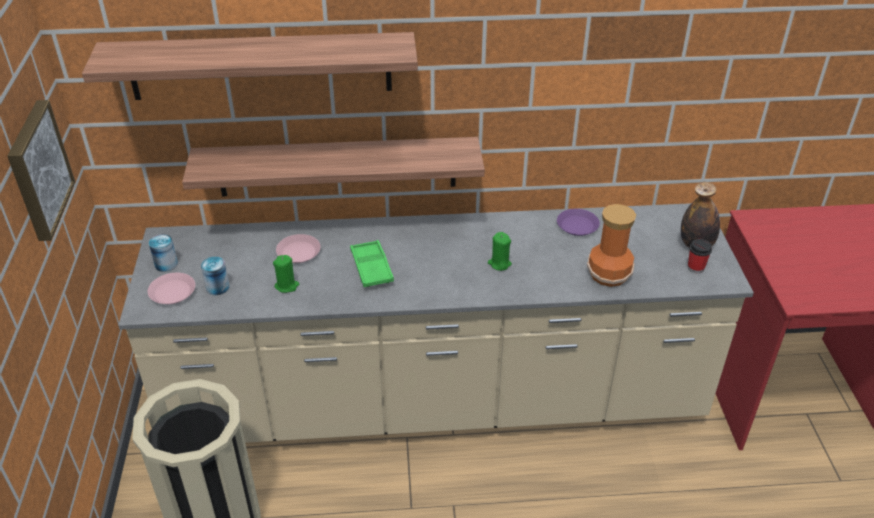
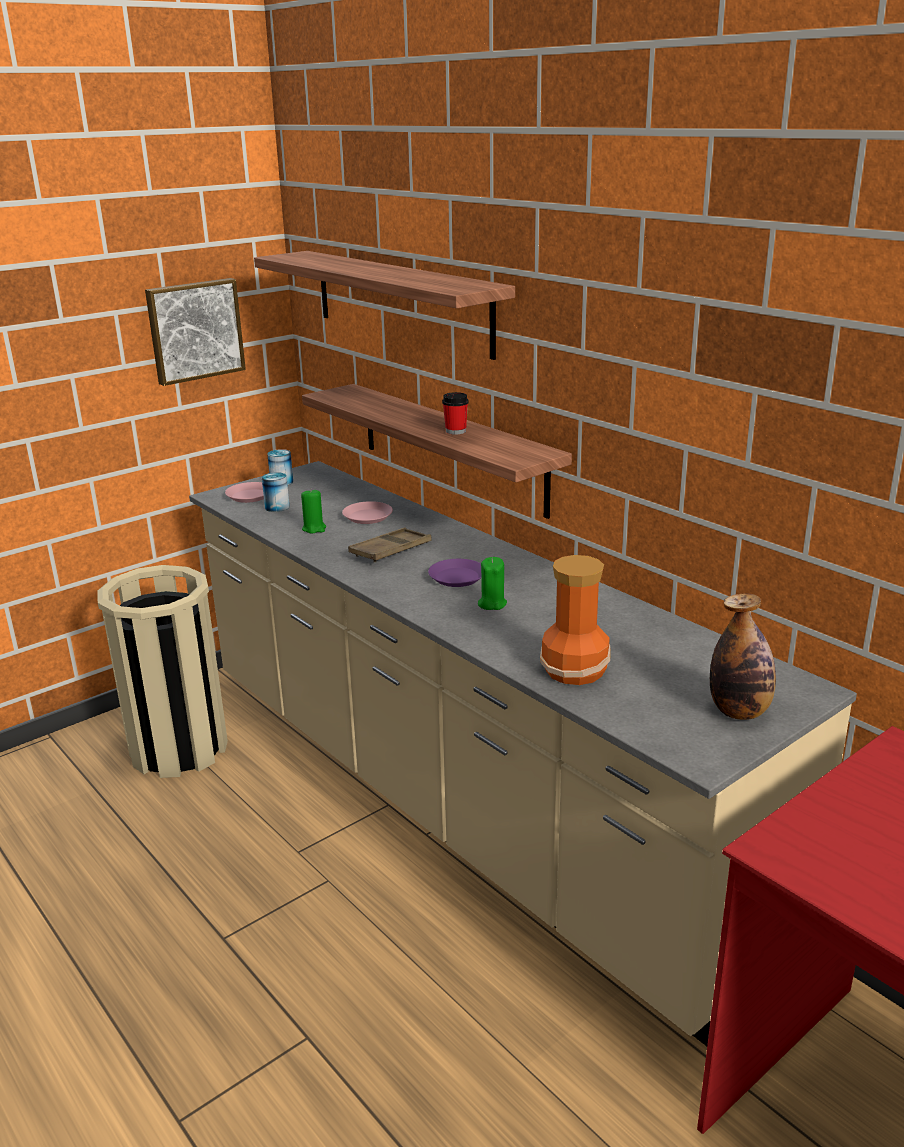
camera: 55 degrees right, 15 degrees down
(371, 267) = (390, 550): green tray -> brown tray
(577, 226) = (636, 623): purple plate -> purple plate (456, 577)
(695, 268) = (688, 726): cup -> cup (455, 431)

